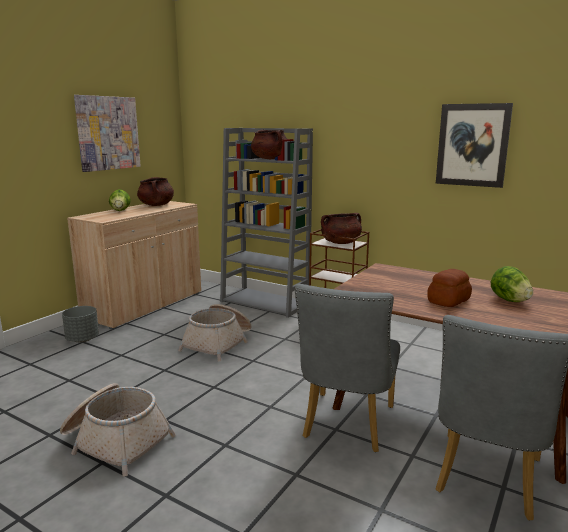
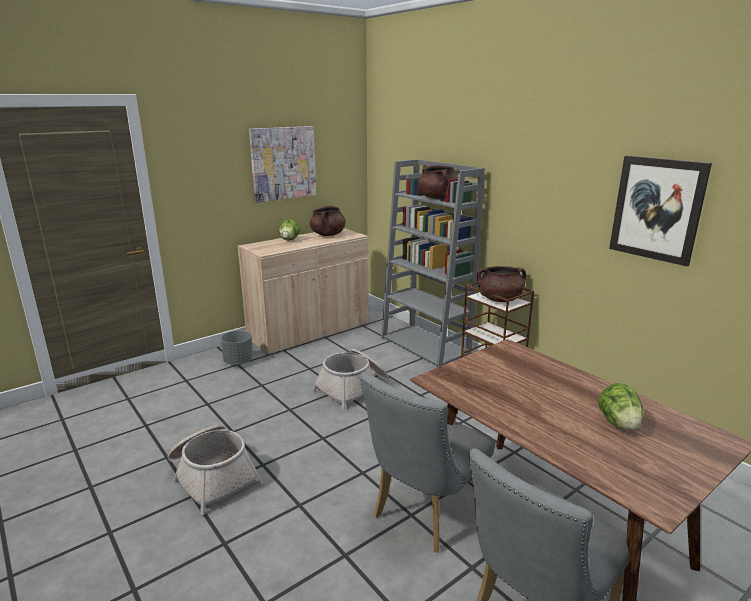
camera: 20 degrees right, 5 degrees up
(447, 301) = (541, 410): bread -> none

